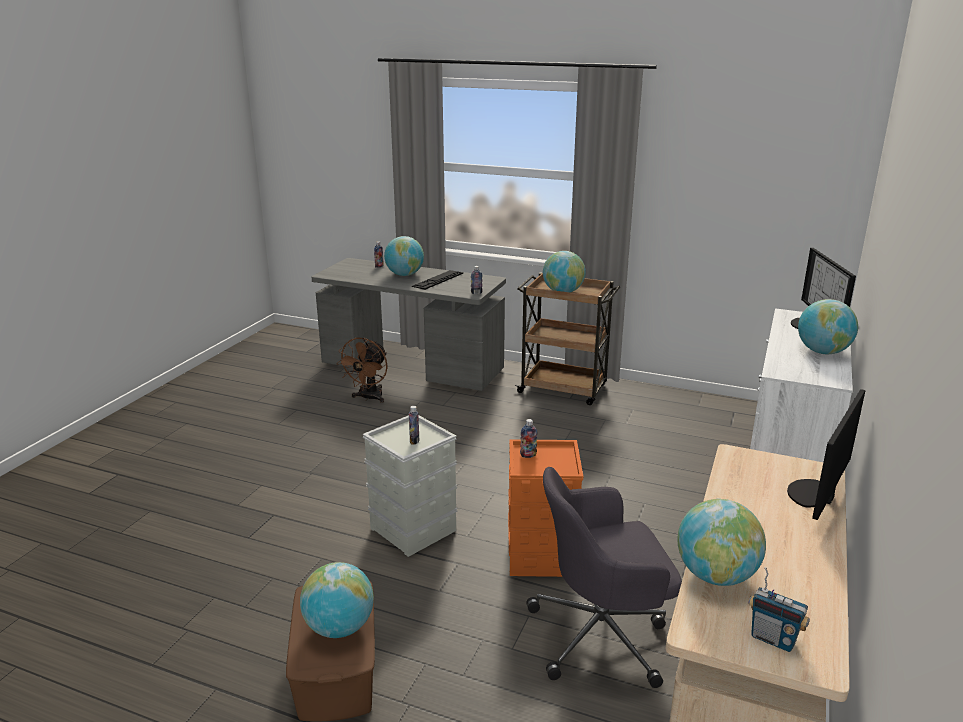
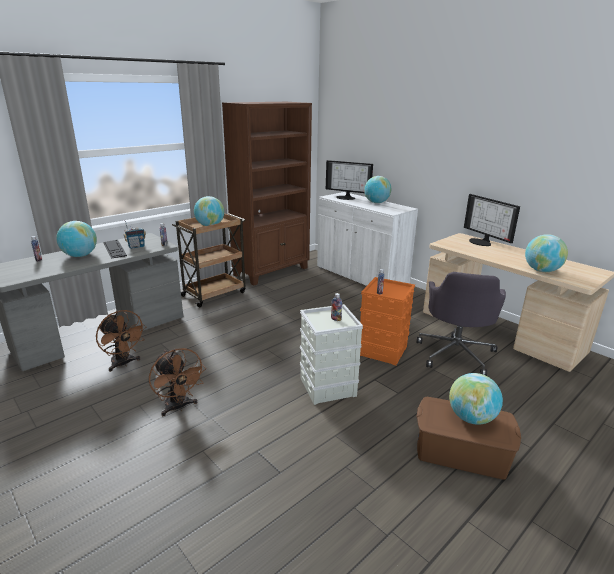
camera: 65 degrees left, 0 degrees up
(317, 450) = (178, 407): none -> brown fan
(684, 403) = (272, 271): none -> brown bookcase
(773, 639) = (585, 273): radio -> radio (136, 246)

